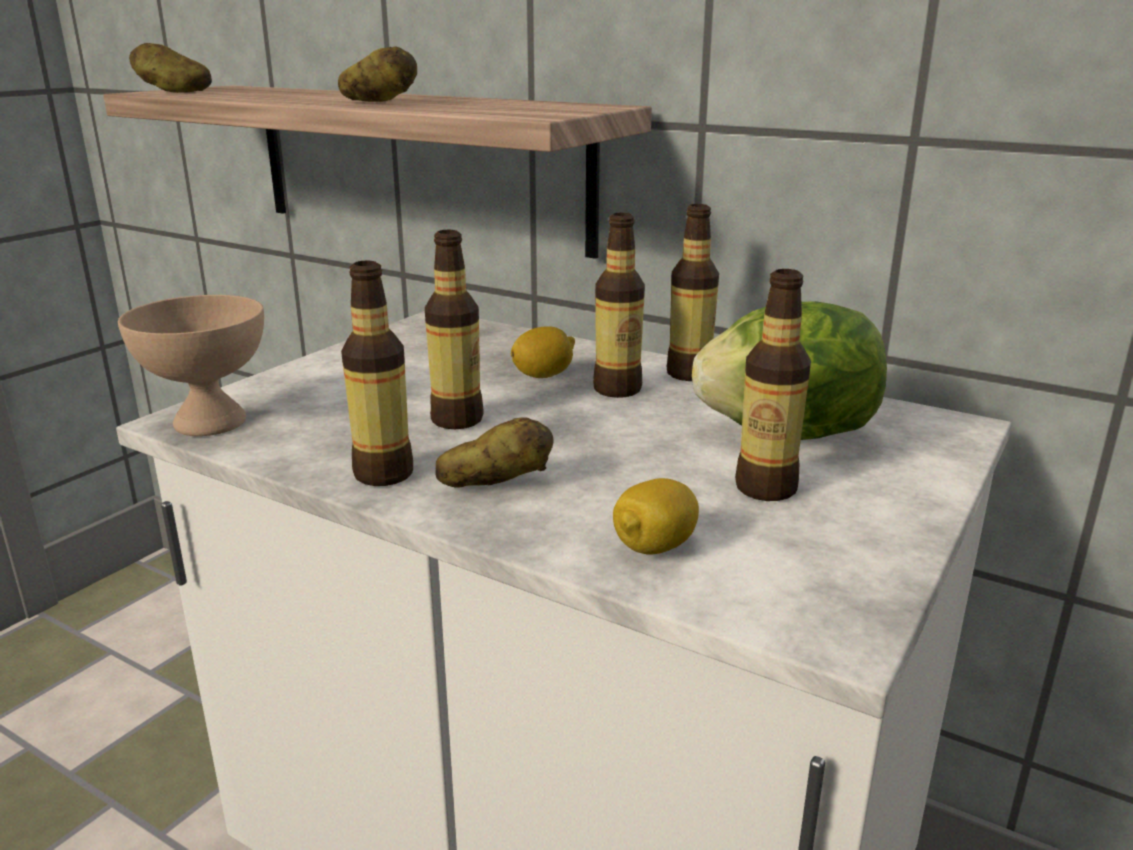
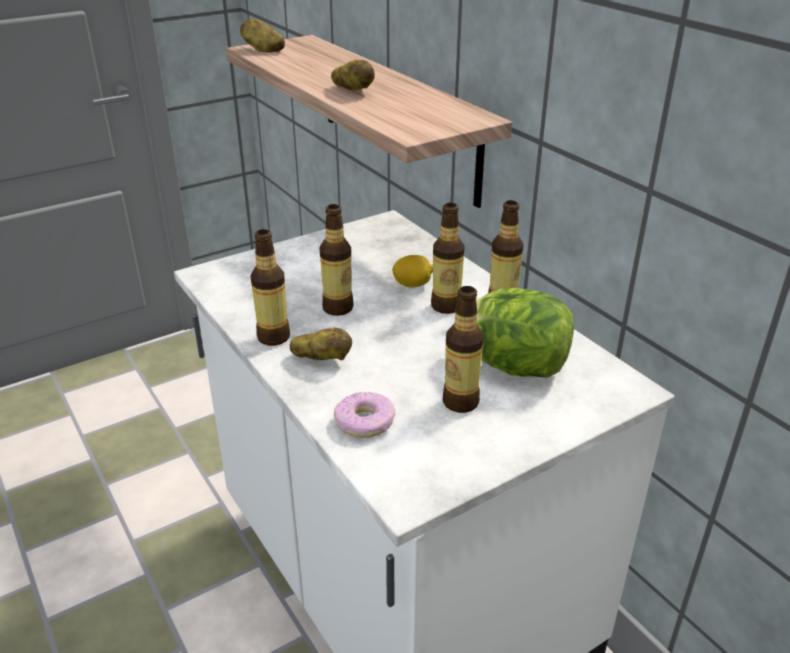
camera: 25 degrees right, 10 degrees up
(212, 423) = (217, 280): beige bowl -> none
(654, 548) = (365, 422): lemon -> donut

